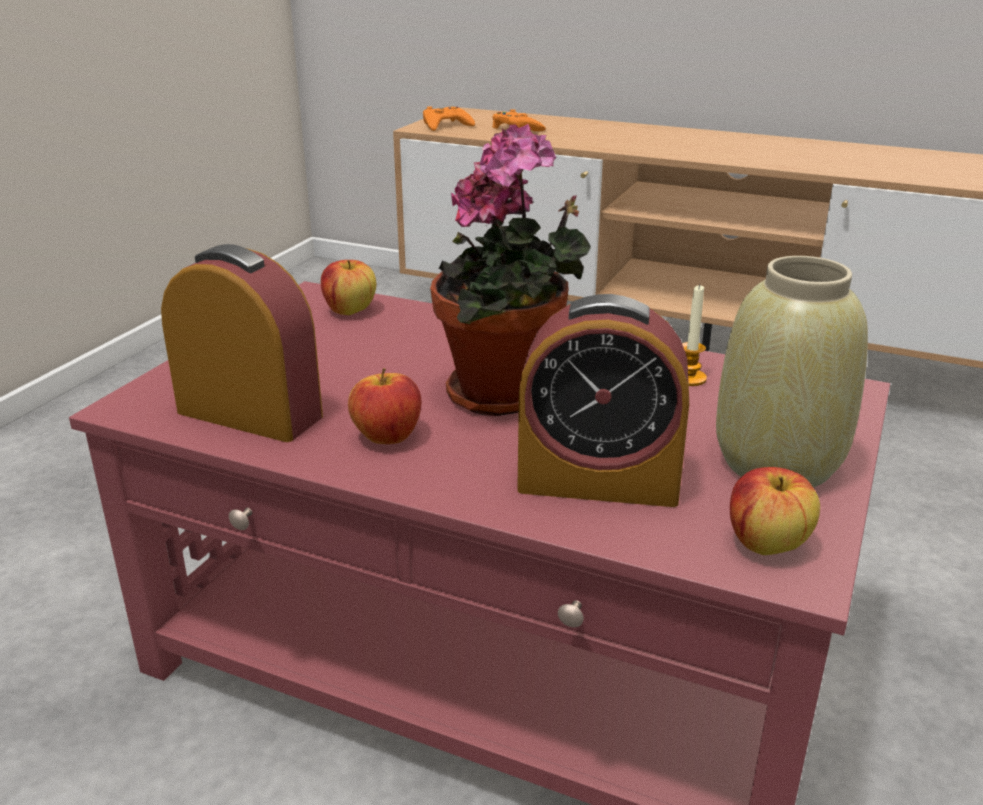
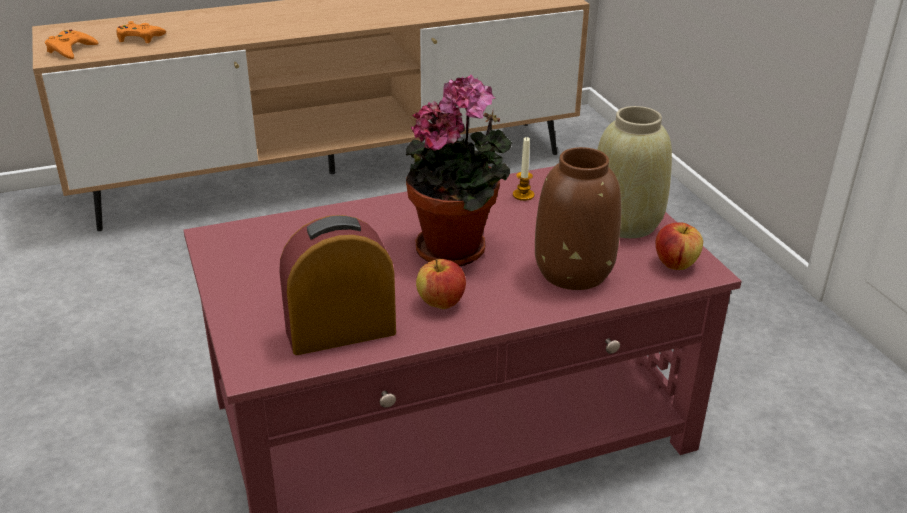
camera: 45 degrees left, 5 degrees up
(350, 311) = (263, 237): apple -> none
(598, 481) = (573, 271): alarm clock -> brown vase

